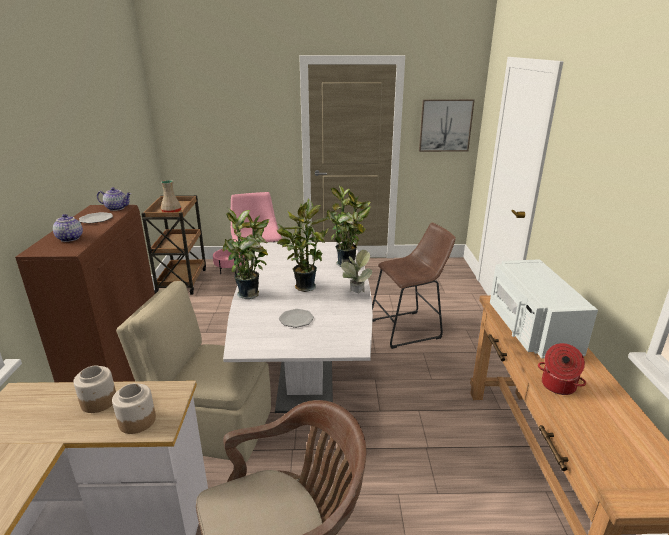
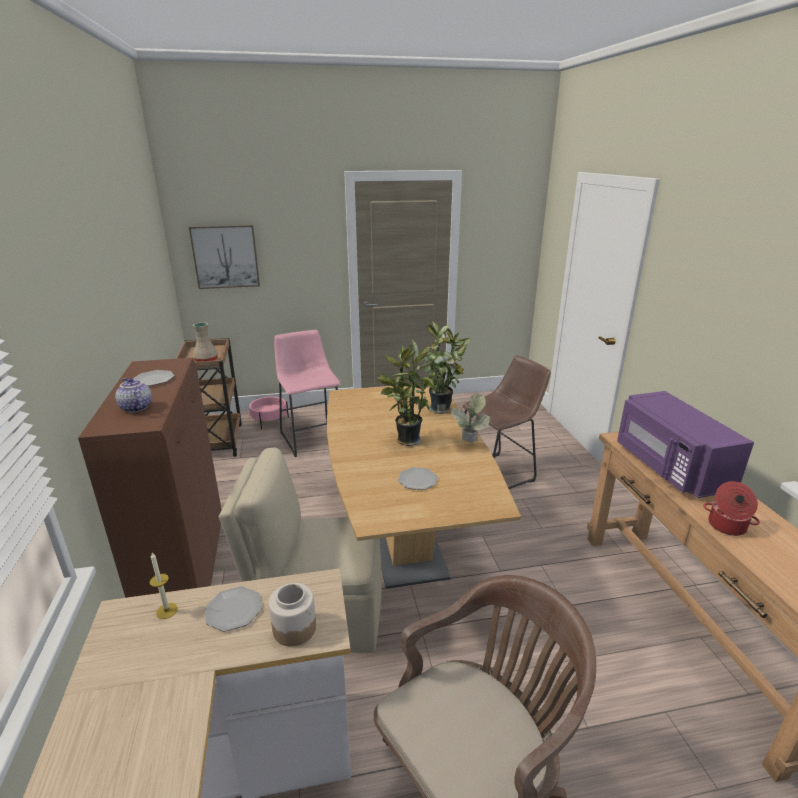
camera: 10 degrees left, 0 degrees up
(50, 395) = (167, 611): none -> candle
(98, 401) = (233, 610): jar -> plate
(117, 208) = (171, 363): teapot -> none
(251, 294) = (350, 454): potted plant -> none
(306, 376) = (405, 540): white dining table -> brown dining table
(445, 125) = (505, 246): picture -> picture (225, 256)
(530, 329) = (669, 467): white microwave -> purple microwave

